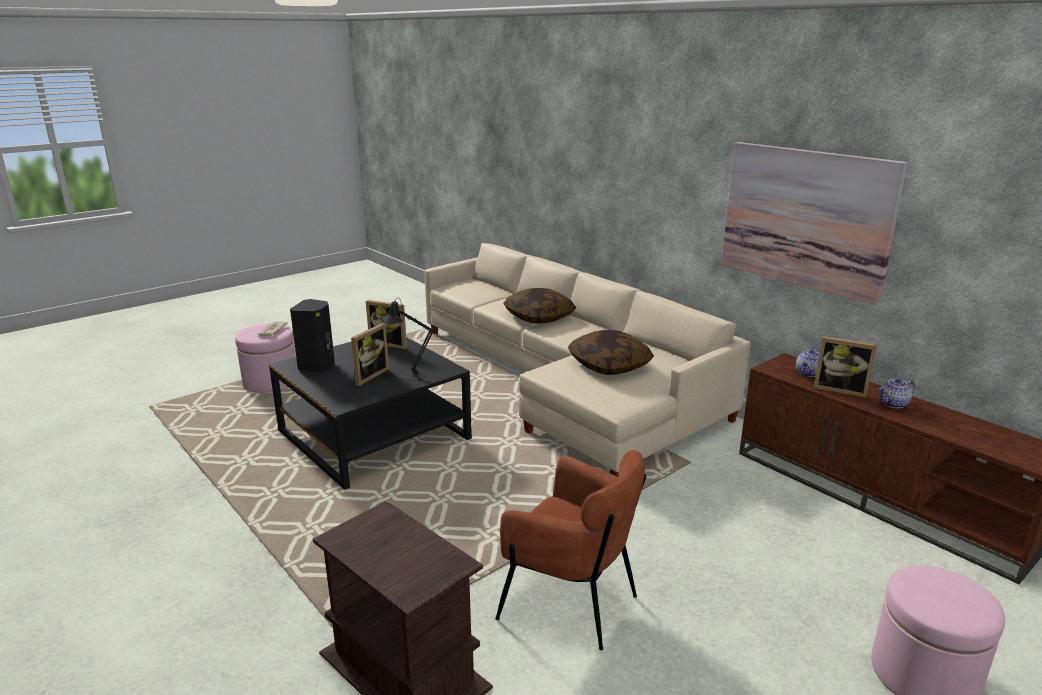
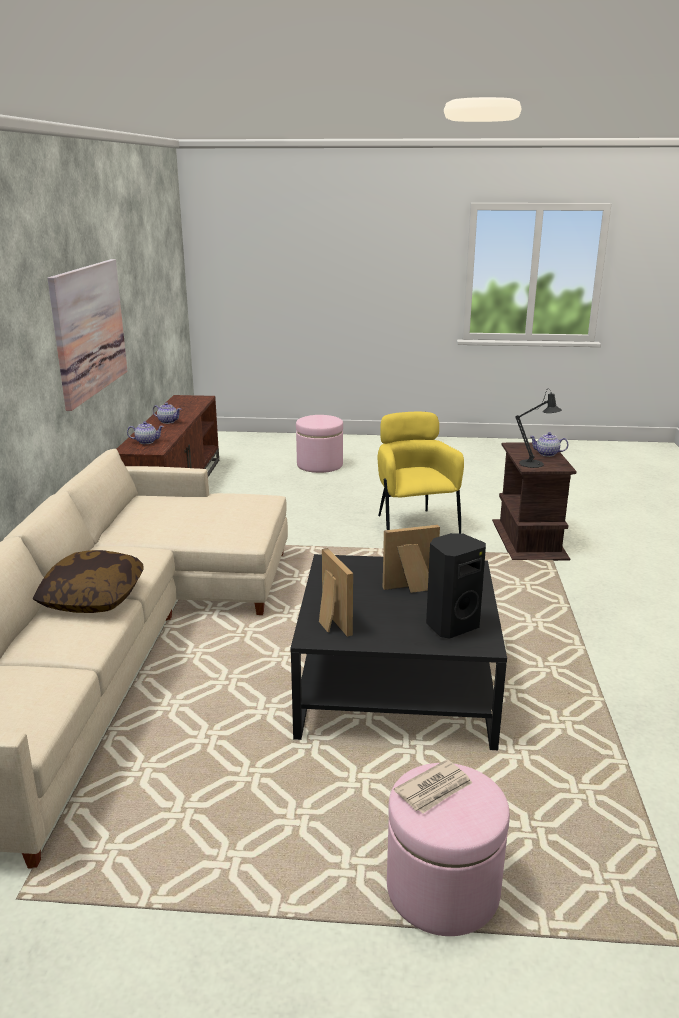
camera: 135 degrees left, 0 degrees up
(383, 564) = (547, 454): none -> teapot
(409, 375) = (374, 571): black table lamp -> black table lamp (535, 464)
(571, 602) = (413, 526): brown armchair -> yellow armchair
(609, 365) = (196, 516): pillow -> none
(840, 389) = (164, 432): picture frame -> none

